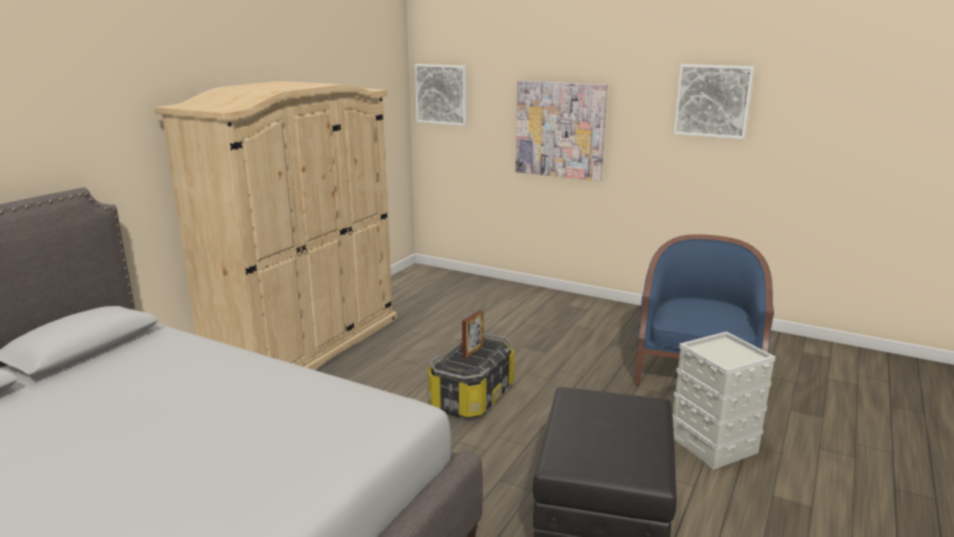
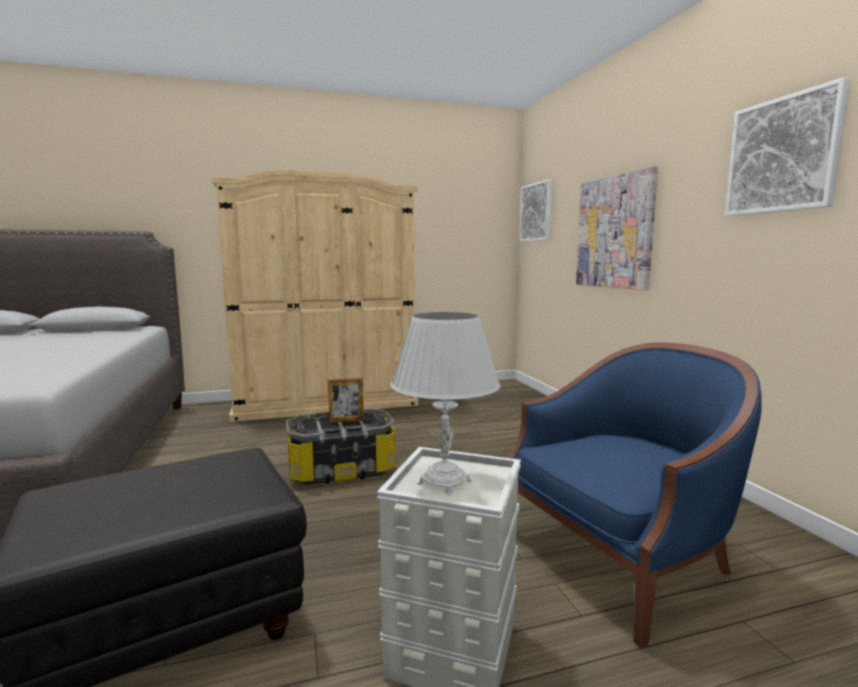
camera: 45 degrees right, 10 degrees down
(725, 355) = (444, 482): none -> white table lamp

